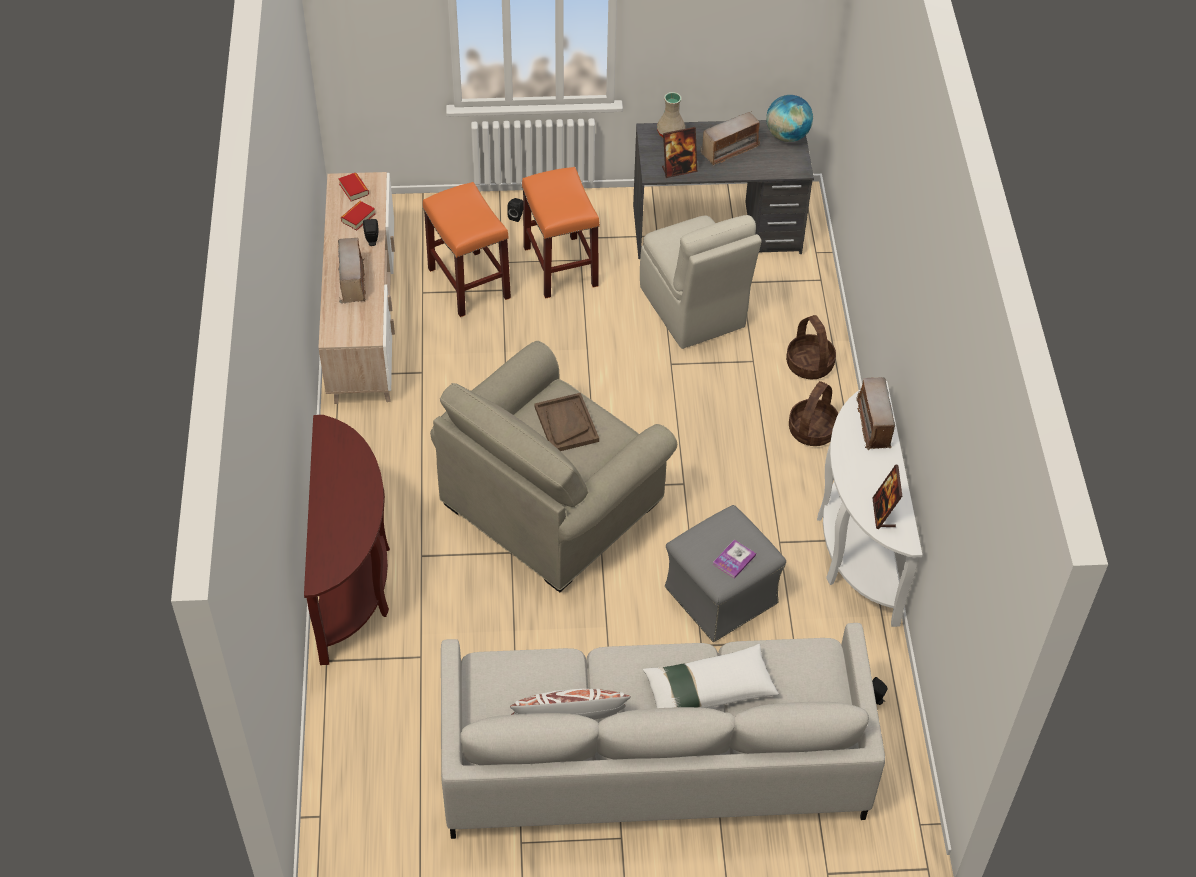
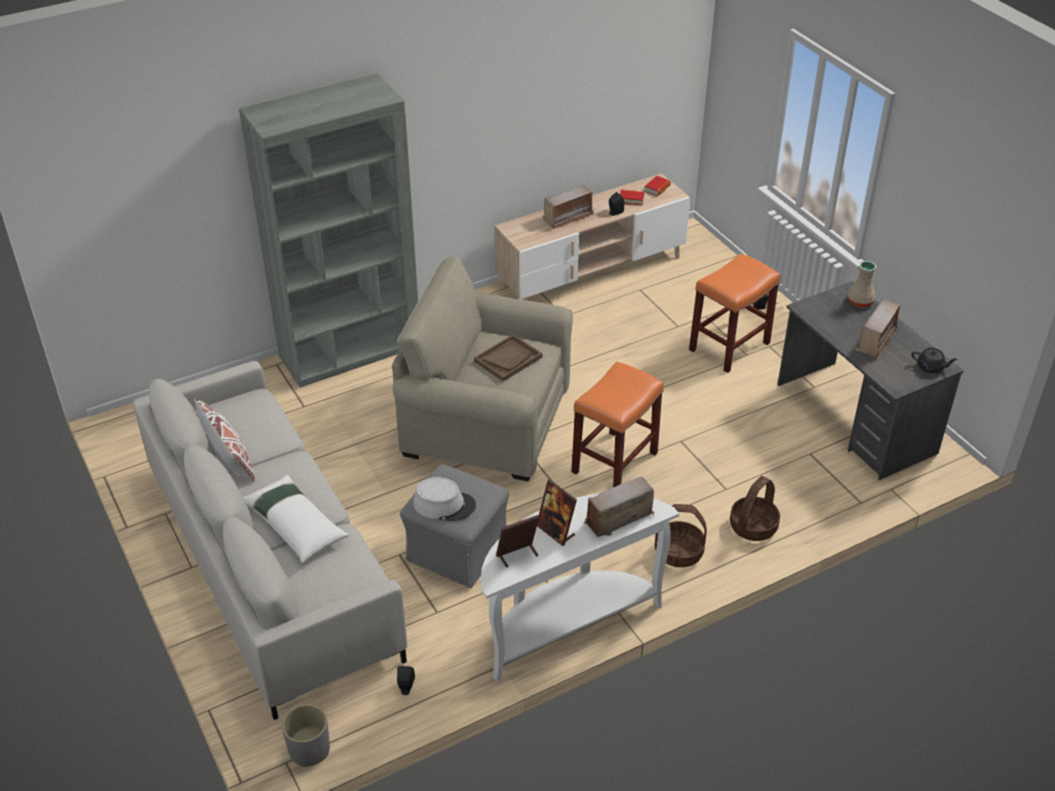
camera: 65 degrees right, 10 degrees down
(352, 581) = (351, 351): brown console table -> grey bookcase
(470, 284) = (669, 308): orange stool -> orange stool (614, 463)
(679, 169) = (822, 319): picture frame -> picture frame (556, 531)
(693, 309) = (752, 434): beige chair -> none
(730, 149) = (876, 339): radio -> radio turned 90 degrees counterclockwise
(734, 560) = (444, 505): book -> grey hat
(787, 135) = (931, 367): globe -> black teapot
(913, 801) = (309, 749): none -> grey planter

